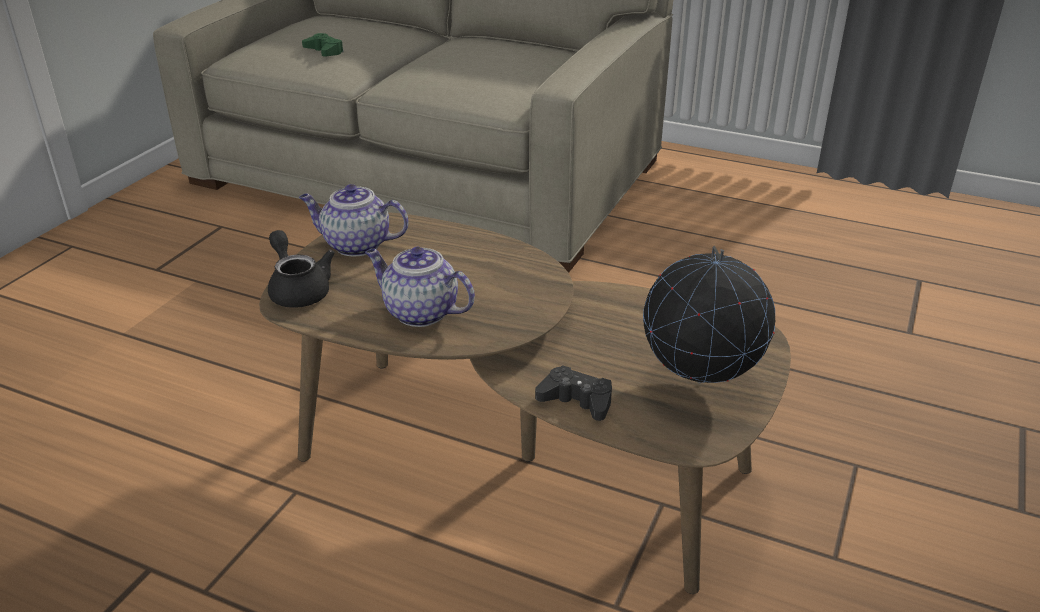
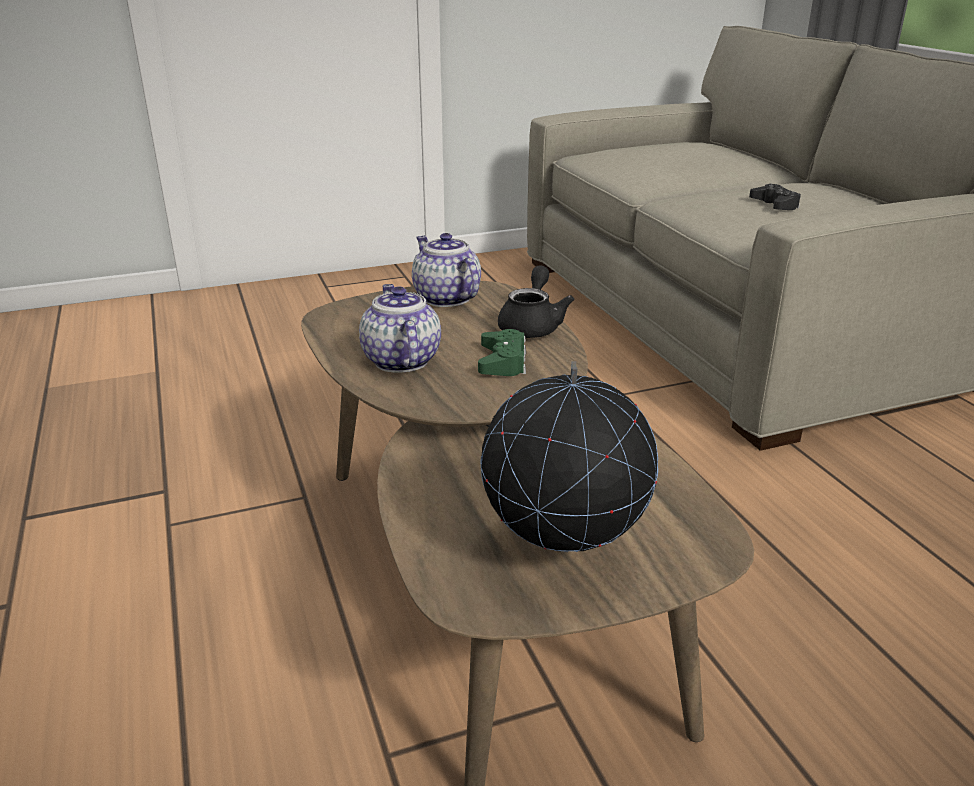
camera: 45 degrees right, 5 degrees down
(298, 289) = (353, 310): black teapot -> black teapot (532, 325)
(324, 51) = (656, 163): green game controller -> green game controller (502, 361)
(577, 400) = (426, 498): black game controller -> black game controller (775, 204)

